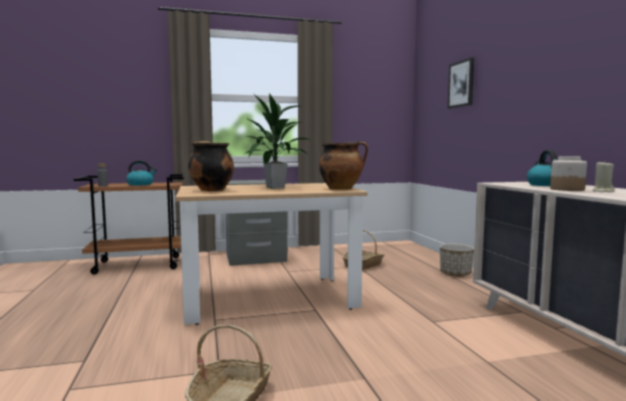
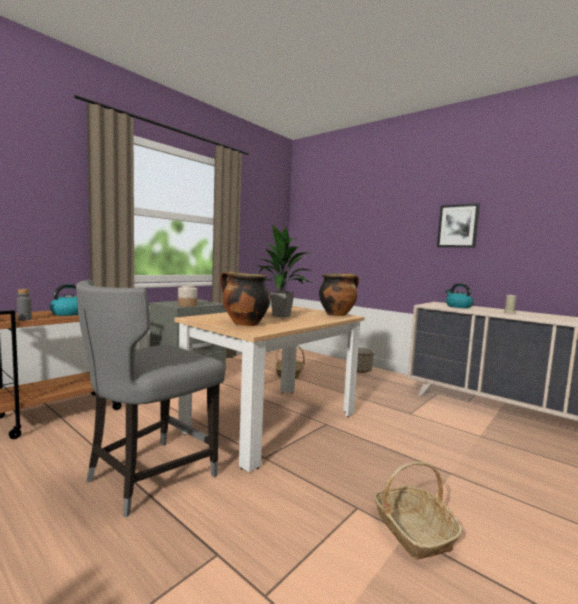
camera: 35 degrees left, 0 degrees up
(122, 310) = (148, 477): none -> grey chair
(461, 84) = (349, 223): picture -> picture (458, 226)
(566, 189) = (488, 311): jar -> jar (187, 305)

